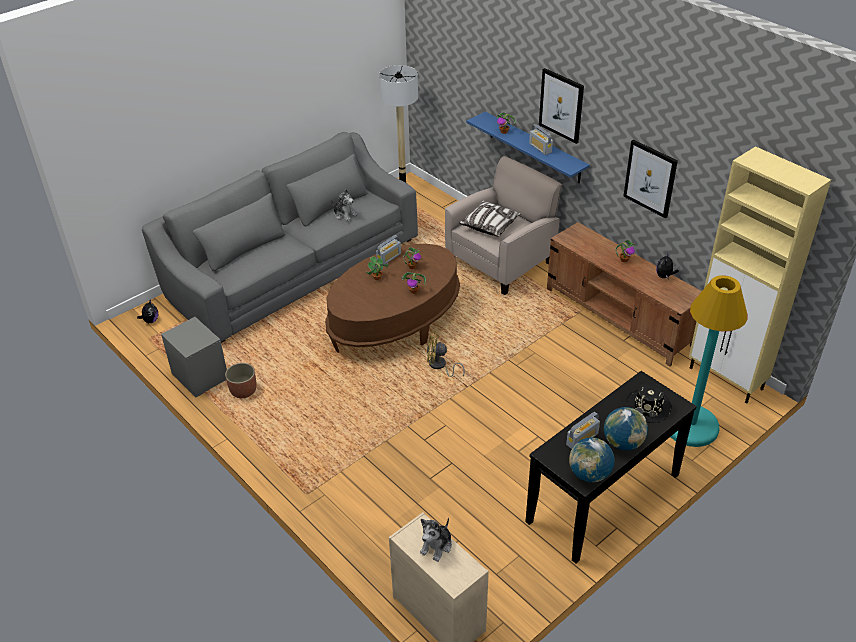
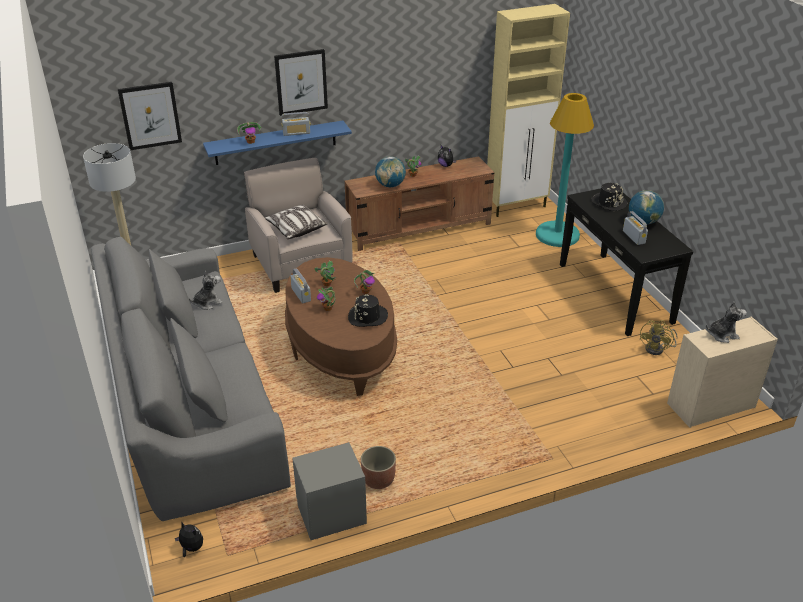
camera: 70 degrees left, 5 degrees down
(376, 303) = (367, 317): none -> black hat
(437, 546) = (722, 335): plush toy -> plush toy turned 60 degrees counterclockwise
(439, 366) = (422, 335): yellow fan -> yellow fan (658, 349)
(589, 474) = (671, 243): globe -> globe (390, 185)
(650, 178) = (407, 94): picture -> picture (150, 115)

